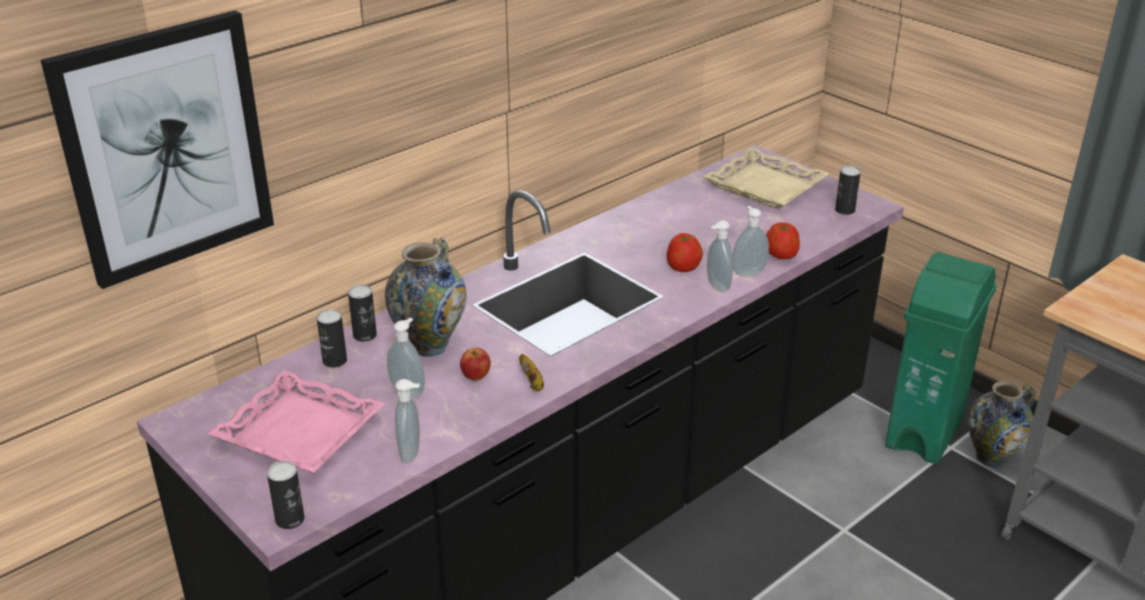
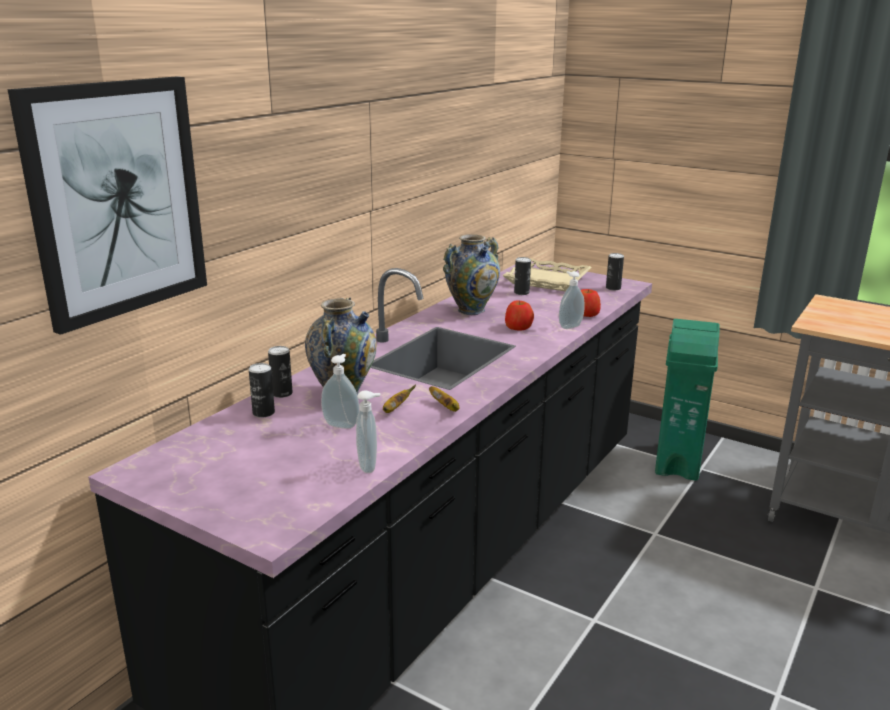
camera: 15 degrees left, 10 degrees down
(290, 519) = (280, 529): can -> can (521, 293)
(301, 431) = (256, 463): pink tray -> none
(476, 376) = (395, 409): apple -> banana
(716, 286) = (552, 336): soap dispenser -> none
(991, 457) = (731, 471): vase -> vase (471, 310)

